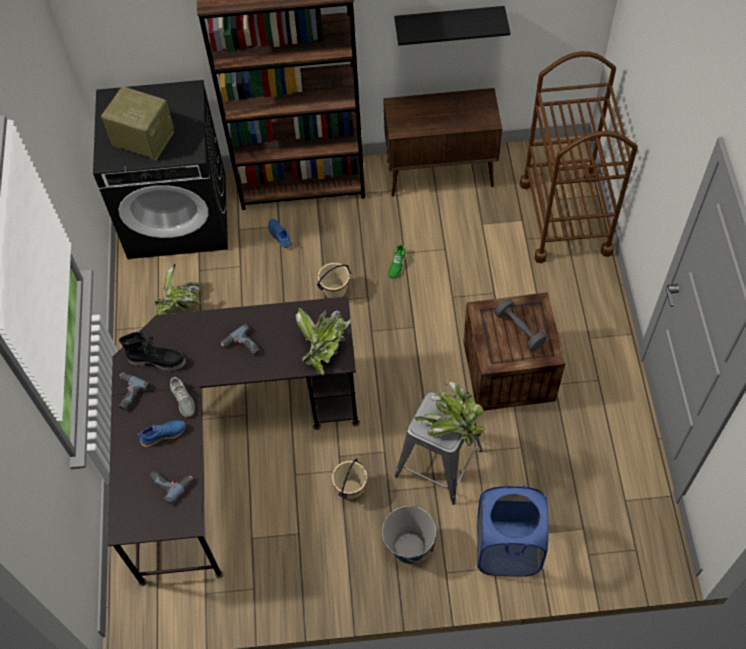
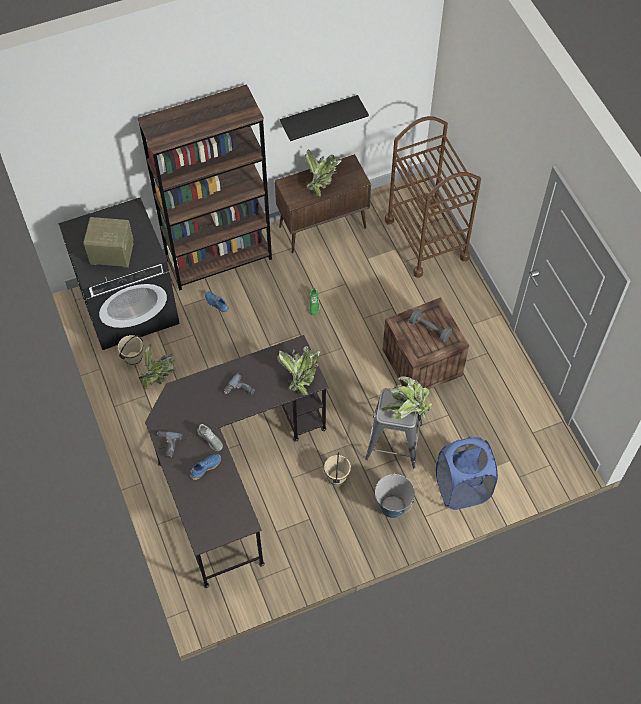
camera: 20 degrees left, 0 degrees up
(157, 360) = (180, 416): black boot -> none
(171, 482) = (224, 499): power drill -> none
(335, 292) = (274, 336): beige bucket -> beige bucket (133, 358)
(441, 112) = (322, 181): none -> potted plant

